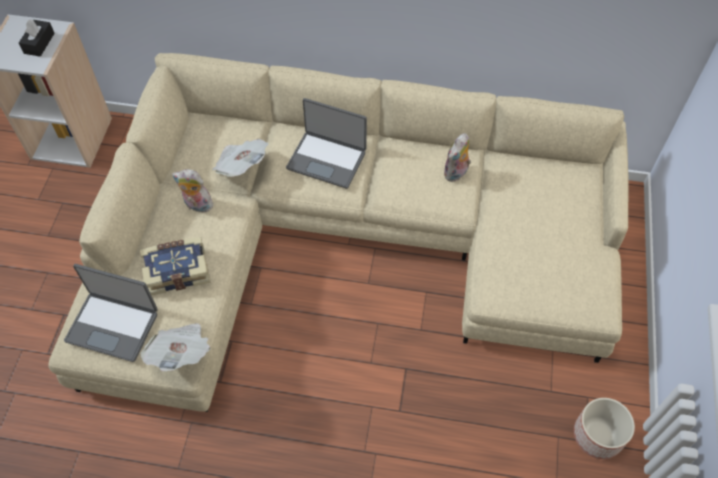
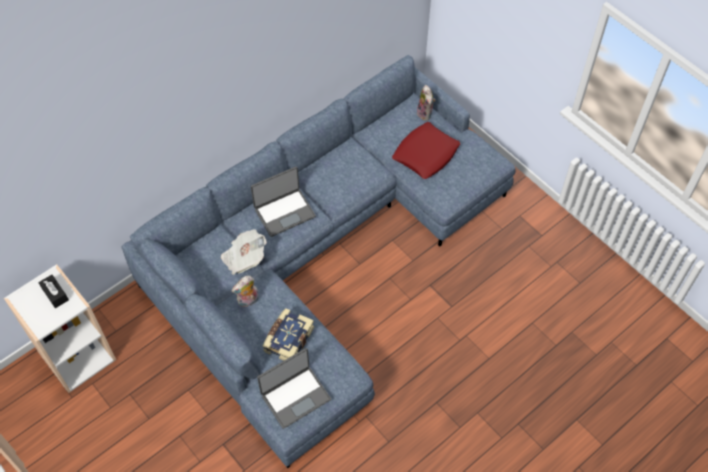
camera: 50 degrees left, 0 degrees up
(181, 353) = (346, 372): newspaper -> none
(342, 242) = (319, 257): beige sofa -> blue sofa
(456, 174) = (357, 159): plush toy -> plush toy (425, 114)
(532, 230) = (425, 154): none -> red pillow
(598, 435) = (543, 228): planter -> none

